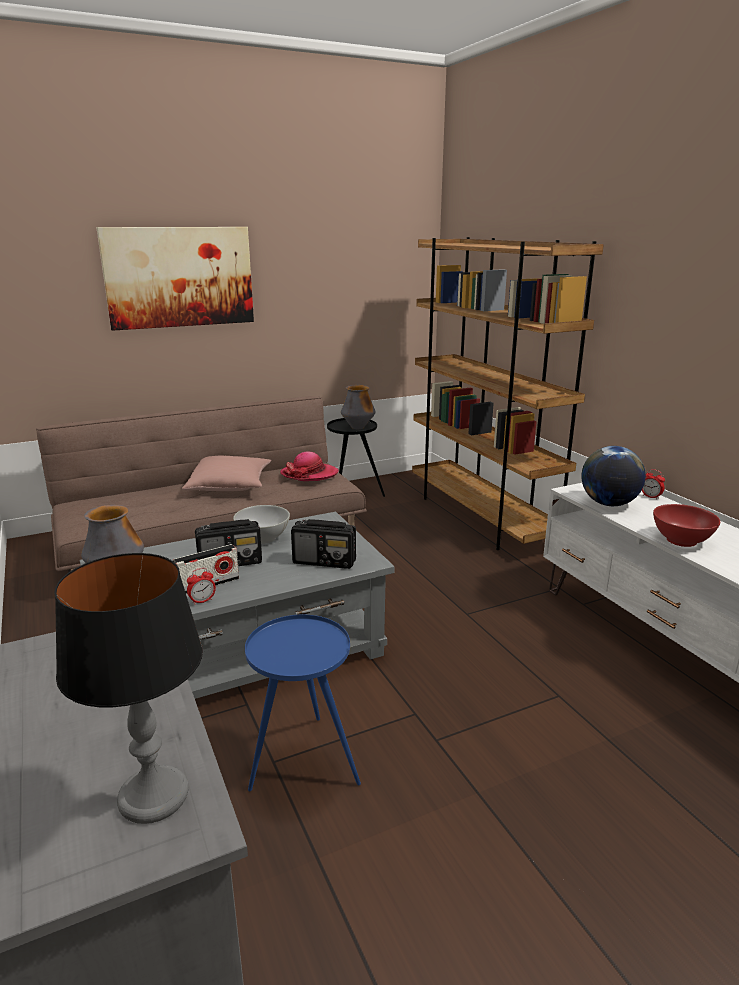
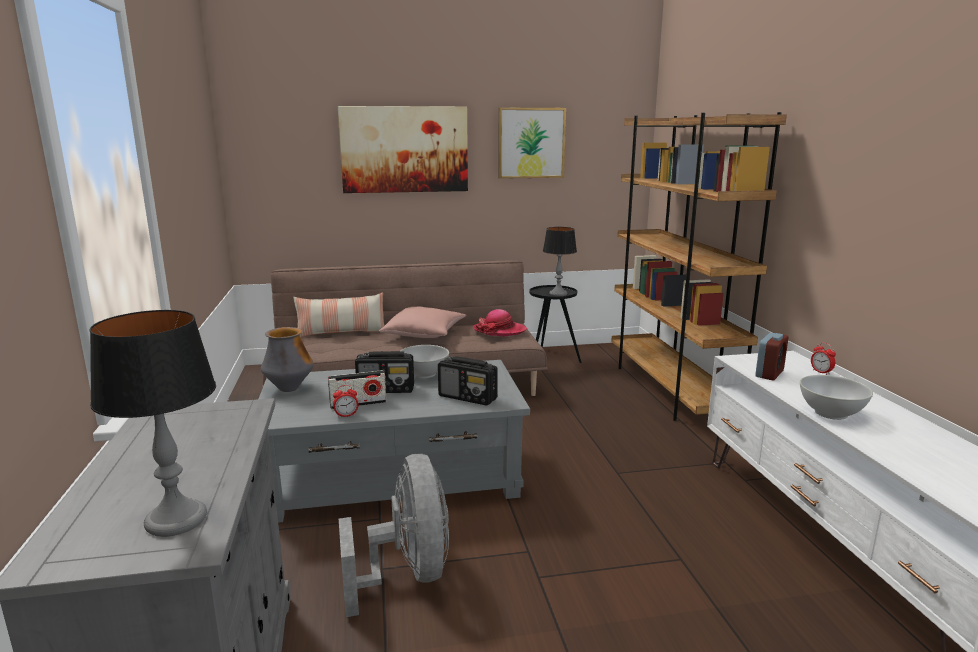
camera: 15 degrees right, 5 degrees down
(133, 493) = (341, 333): none -> pillow
(303, 763) = (408, 574): blue side table -> grey fan
(318, 266) = (531, 143): none -> picture
(358, 427) = (558, 294): vase -> table lamp
(608, 504) = (769, 374): globe -> alarm clock
(681, 540) = (830, 413): red bowl -> white bowl

